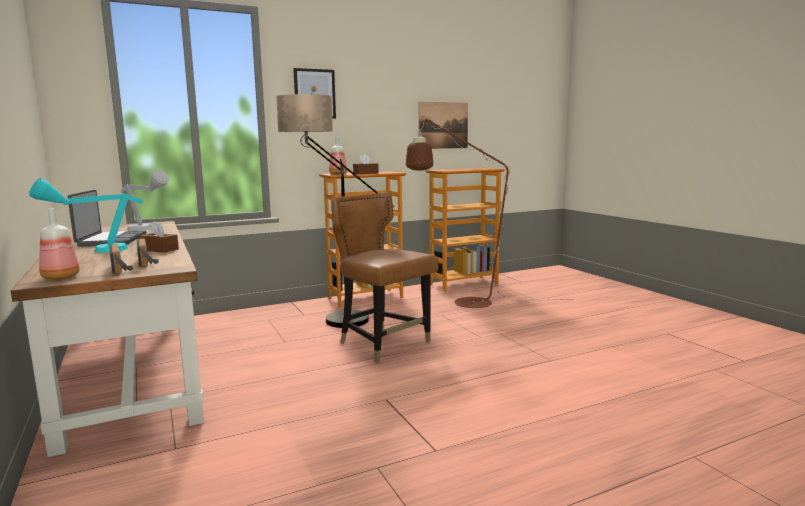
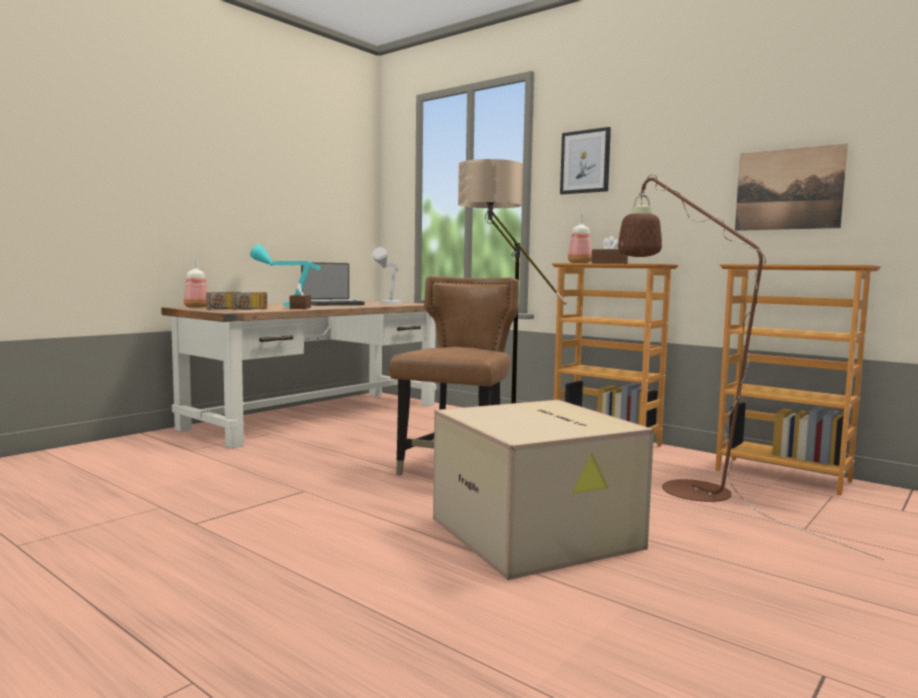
camera: 65 degrees right, 5 degrees down
(517, 345) = (538, 533): none -> cardboard box

